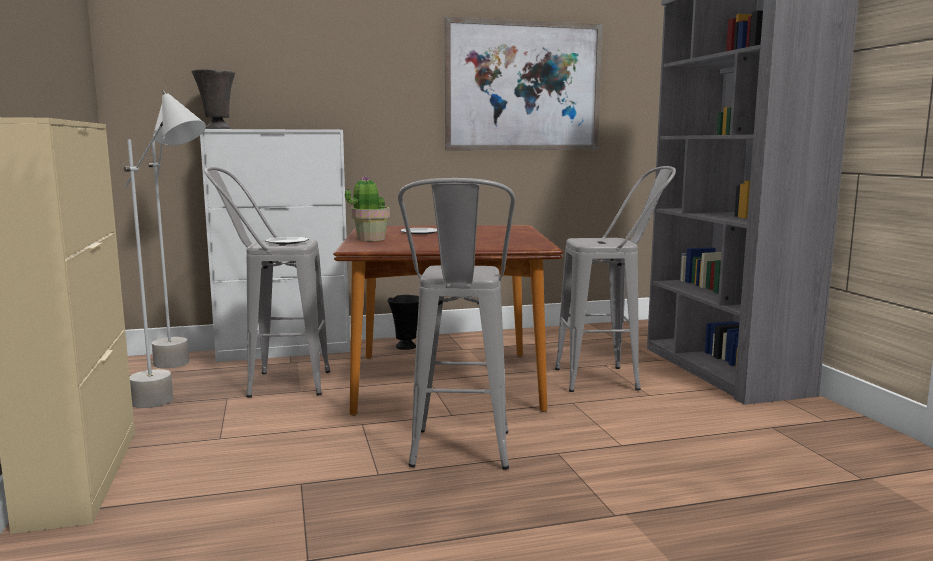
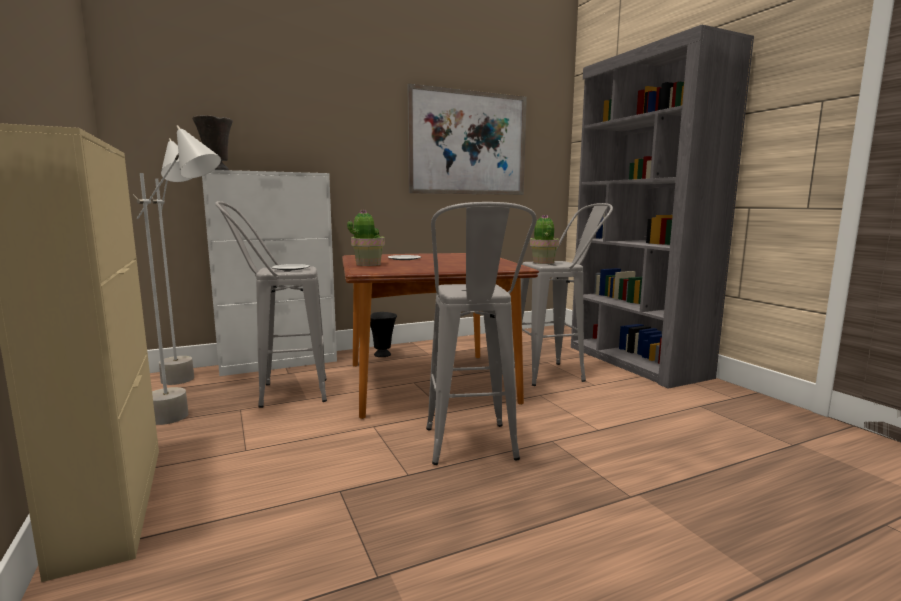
camera: 10 degrees left, 0 degrees up
(591, 240) = (543, 262): none -> potted plant

